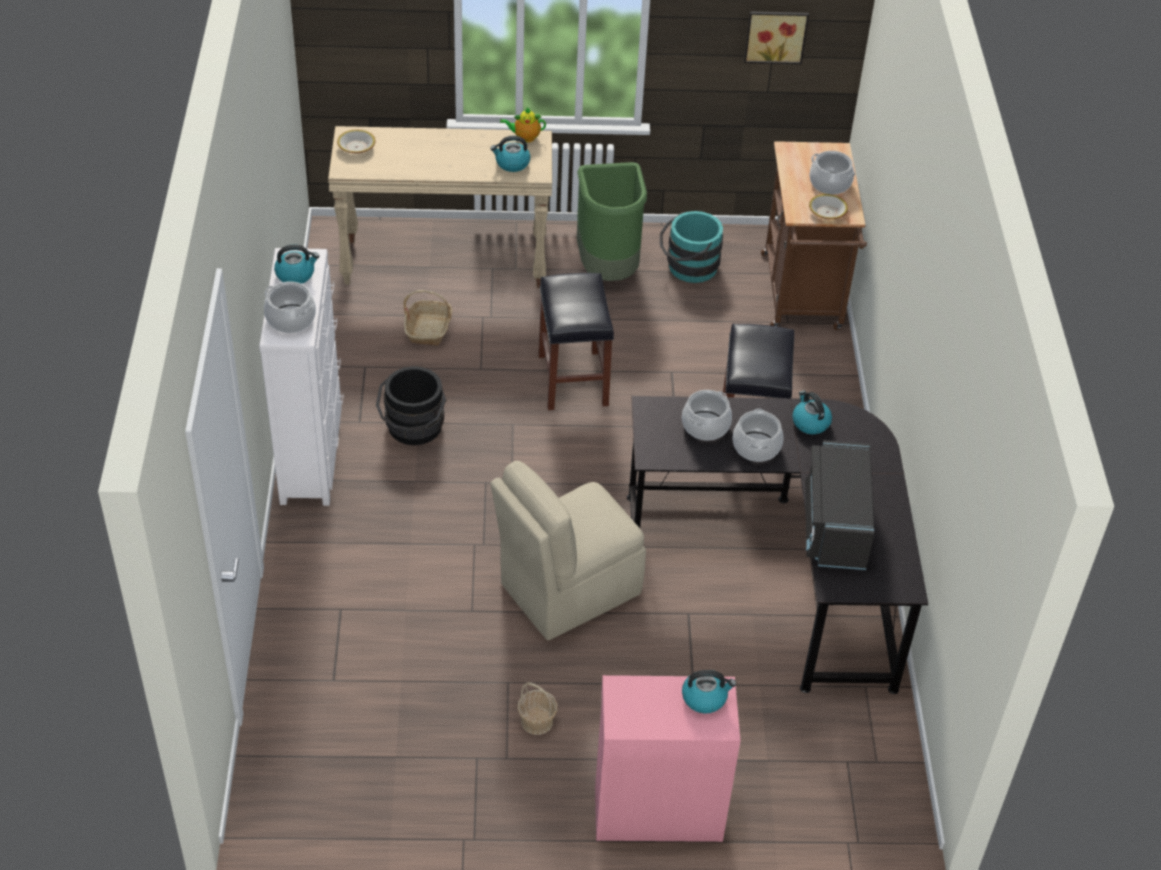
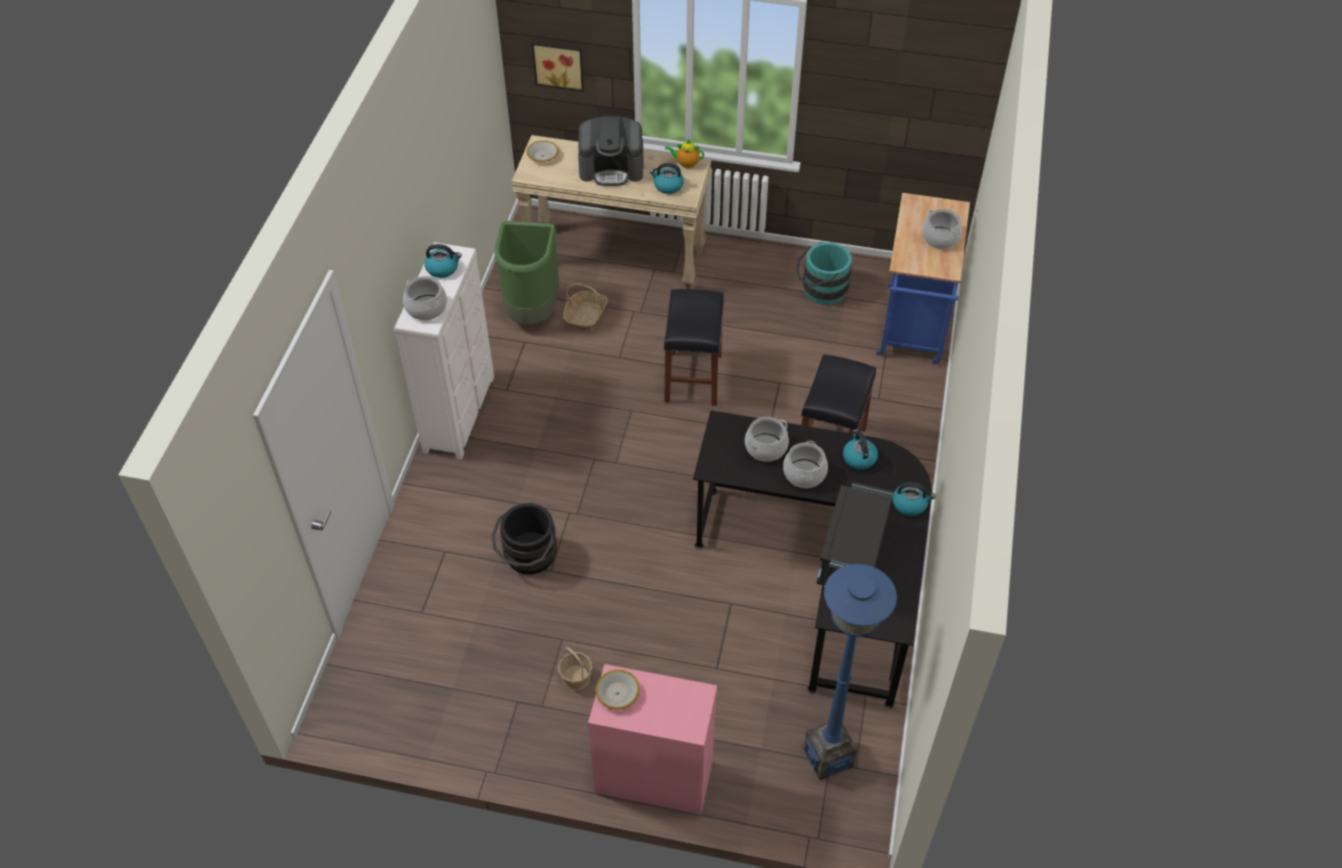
camera: 15 degrees right, 5 degrees up
(413, 430) = (548, 403): black bucket -> black bucket (528, 558)
(441, 152) = (612, 168): none -> coffee machine
(567, 590) = (634, 565): beige chair -> none
(608, 270) = (751, 283): green trash can -> green trash can (532, 312)
(705, 698) = (685, 700): kettle -> kettle (910, 504)
(775, 35) = (912, 100): picture -> picture (559, 64)
(802, 298) = (913, 331): brown cart -> blue cart
(827, 212) = (929, 265): bowl -> bowl (617, 693)
(843, 756) = (827, 757): none -> blue floor lamp

